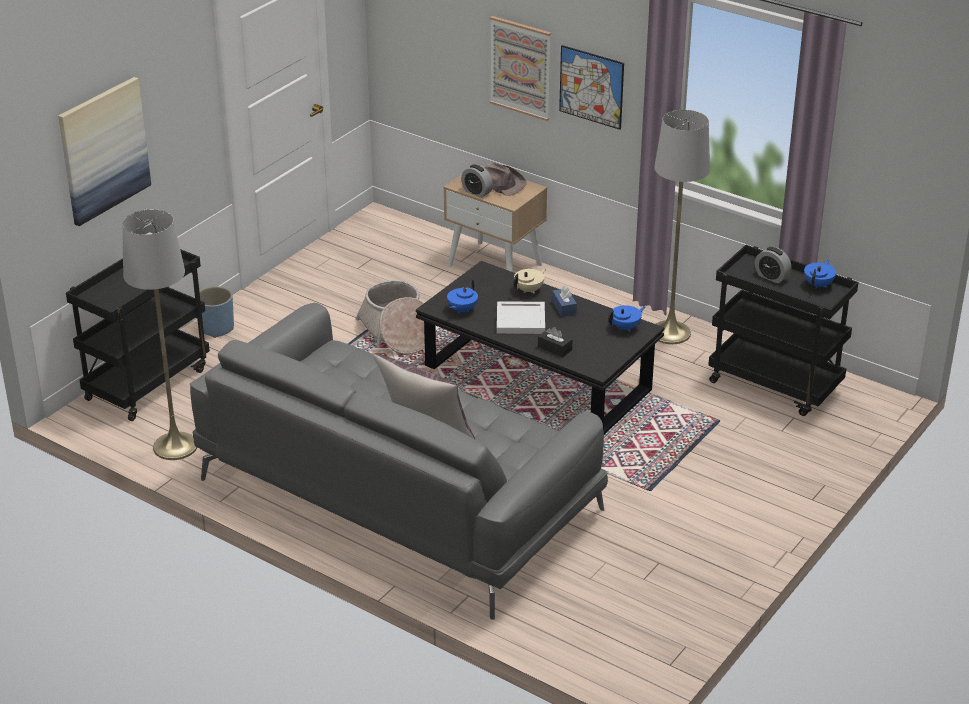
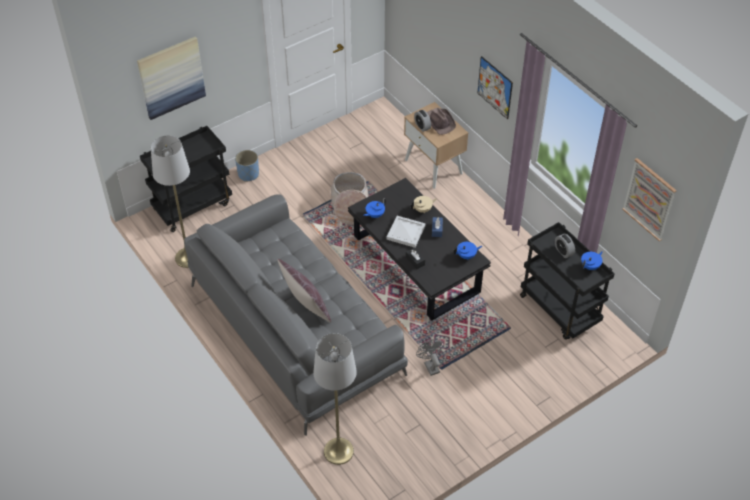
camera: 20 degrees right, 15 degrees up
(520, 67) = (460, 58): picture -> picture (649, 199)
(630, 490) = (430, 365): none -> grey fan
(670, 333) = (515, 250): grey floor lamp -> grey floor lamp (338, 451)

